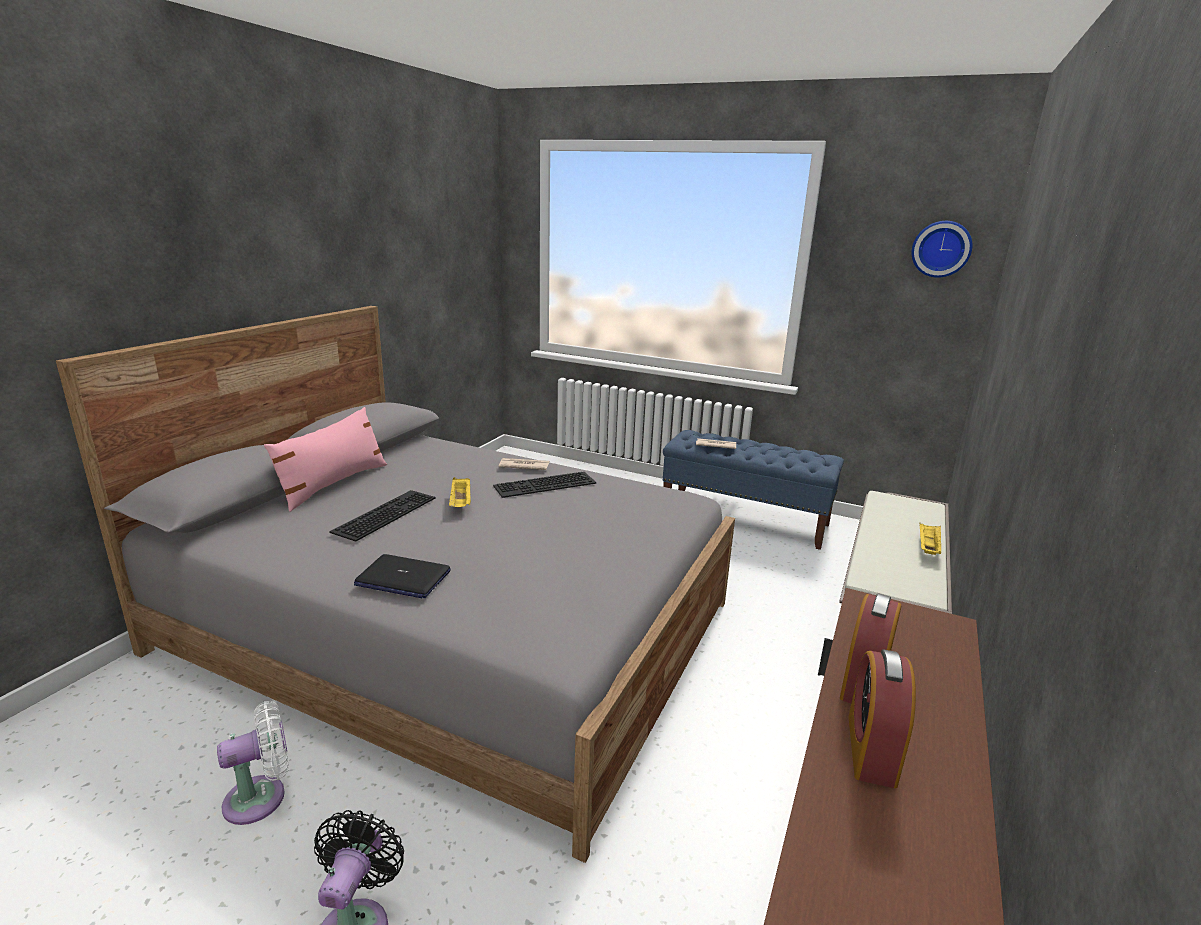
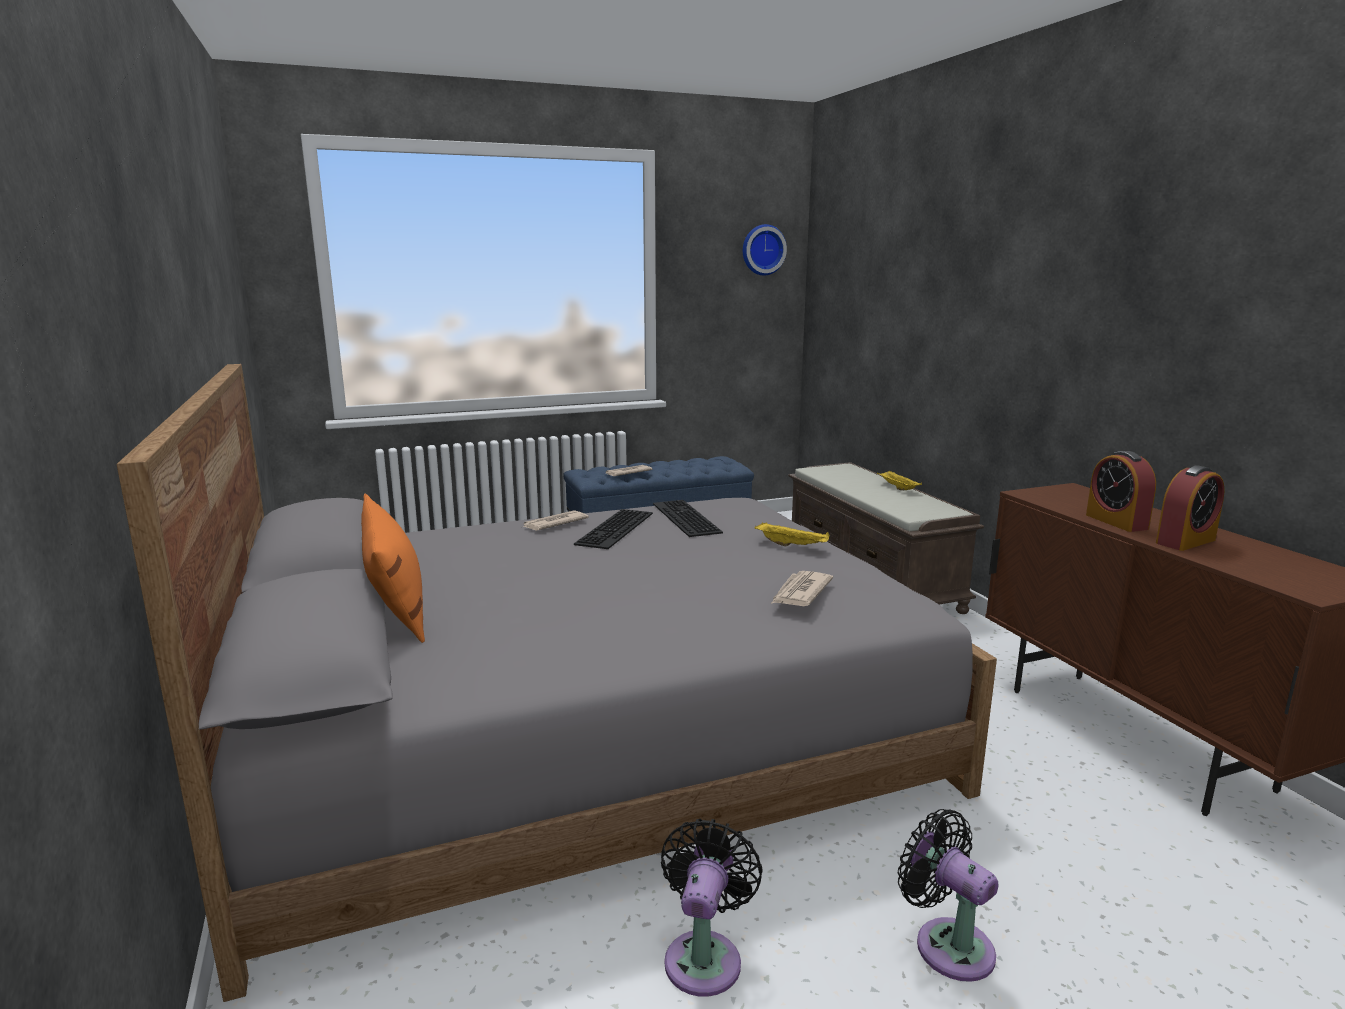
camera: 45 degrees left, 5 degrees down
(261, 797) = (705, 956): white fan -> black fan
(333, 484) = (395, 605): pink pillow -> orange pillow
(384, 513) = (541, 598): keyboard -> keyboard (683, 517)
(402, 578) = (707, 625): laptop -> none
(461, 503) = (588, 564): yellow tray -> yellow tray (792, 545)
(497, 588) = (800, 592): none -> newspaper
(871, 749) = (1185, 541): alarm clock -> alarm clock turned 90 degrees counterclockwise

